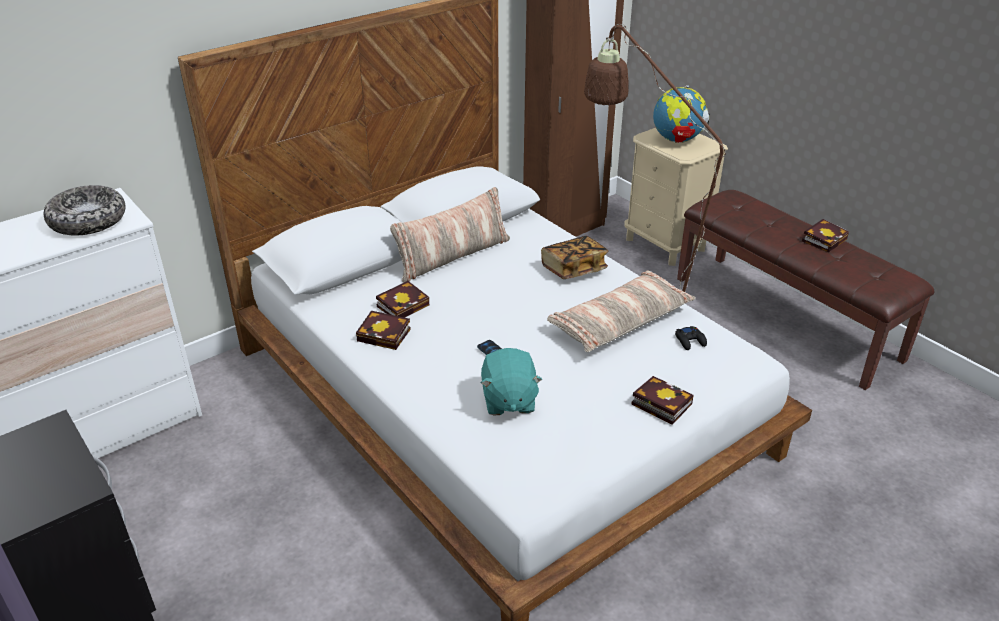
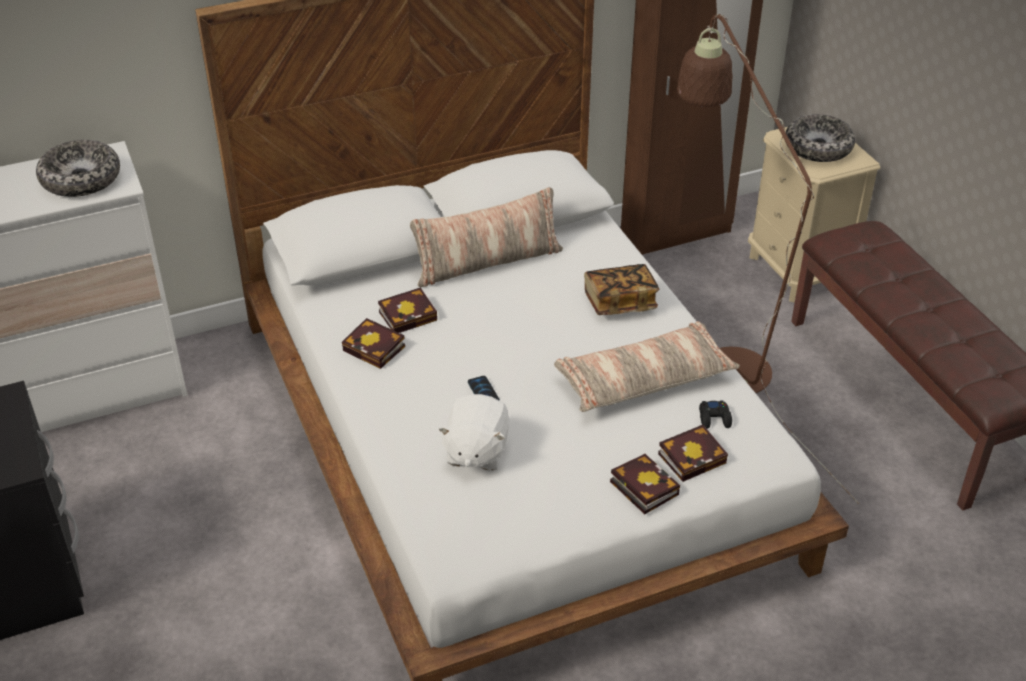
camera: 15 degrees right, 5 degrees up
(508, 400) = (476, 451): turquoise plush toy -> white plush toy
(677, 140) = (817, 148): globe -> bowl
(824, 239) = (959, 311): book -> book (693, 456)

